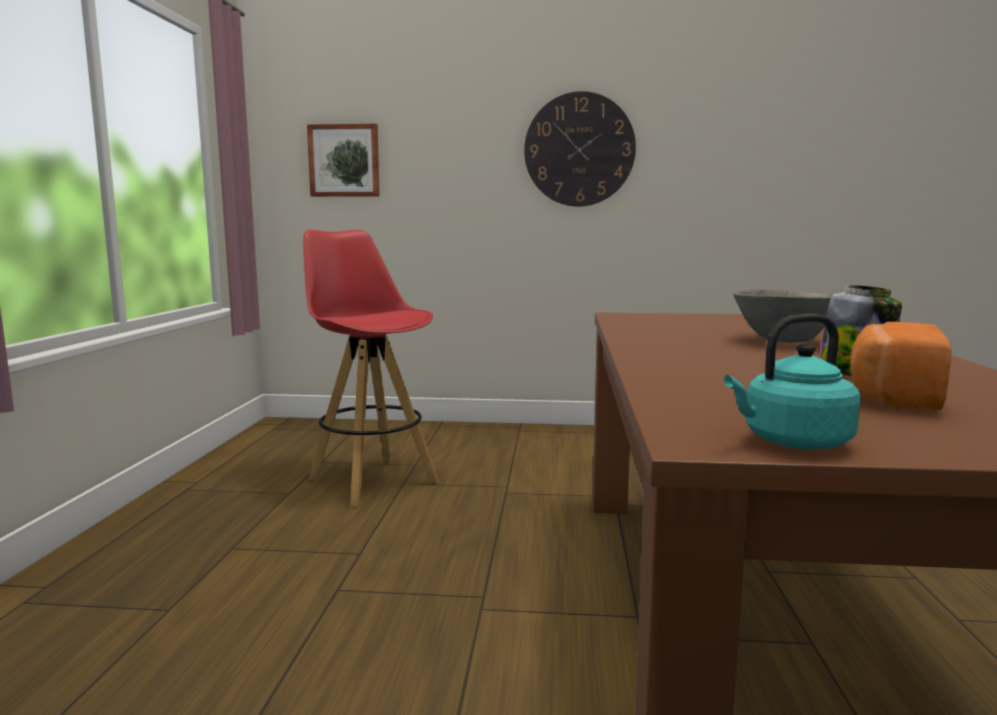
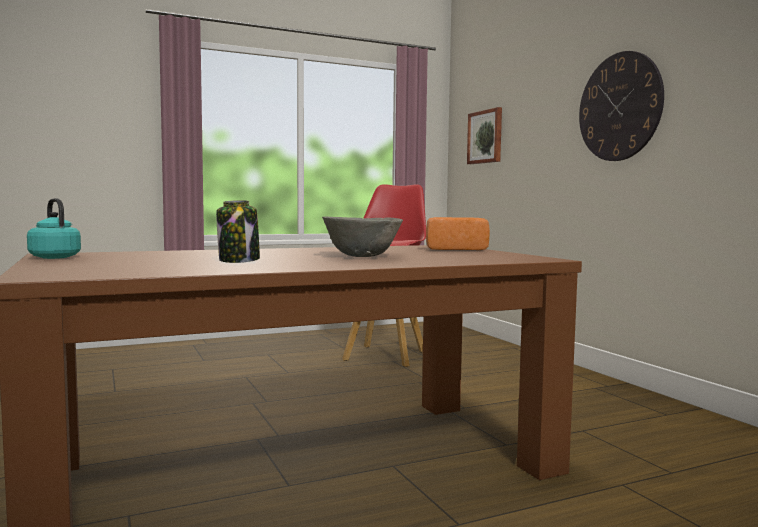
camera: 60 degrees right, 5 degrees down
(891, 396) = (165, 262): bread -> bread (455, 249)

